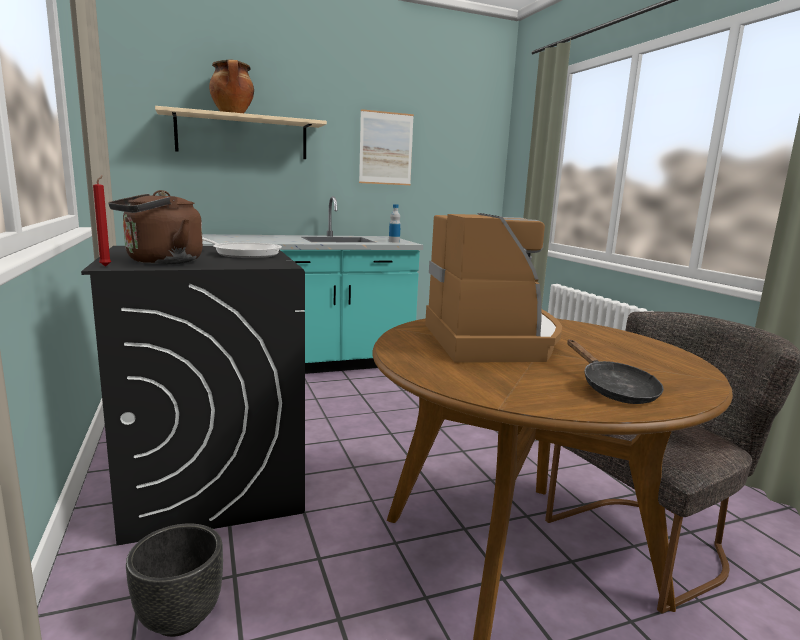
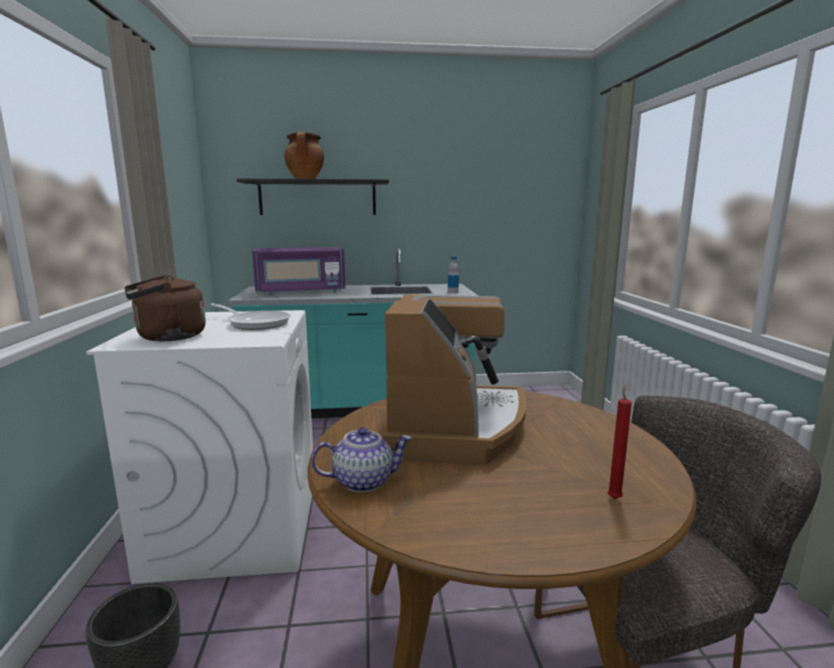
camera: 15 degrees right, 0 degrees up
(106, 266) = (115, 344): red candle -> red candle (614, 498)
(212, 479) = (236, 524): black washing machine -> white washing machine
(230, 238) = (300, 292): none -> purple microwave
(242, 136) = (317, 198): beige shelf -> black shelf
(386, 148) = (453, 199): picture -> none
(454, 376) = (363, 481): none -> teapot
(613, 389) = (525, 517): black frying pan -> none

